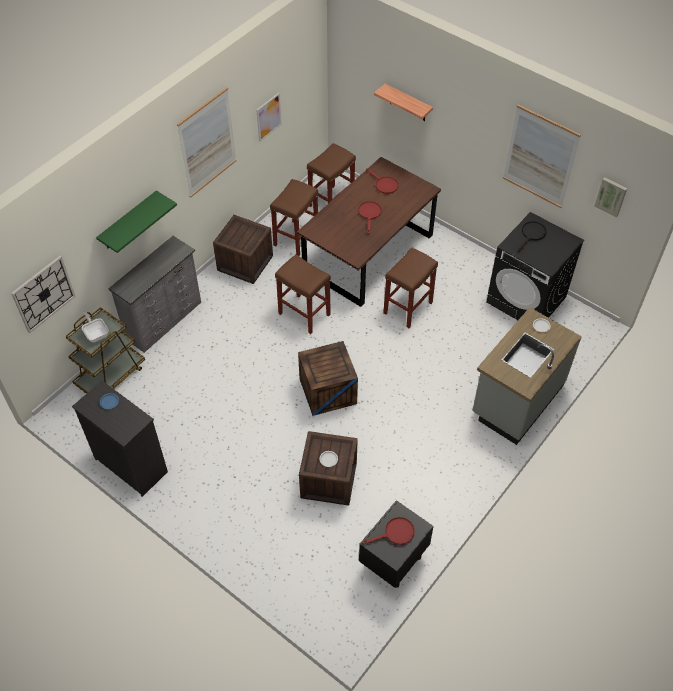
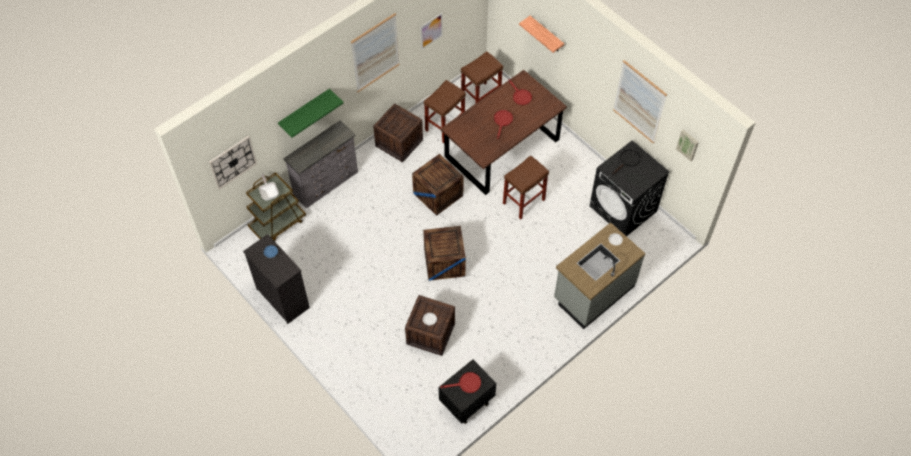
camera: 10 degrees right, 5 degrees up
(303, 314) = (438, 194): brown stool -> crate

